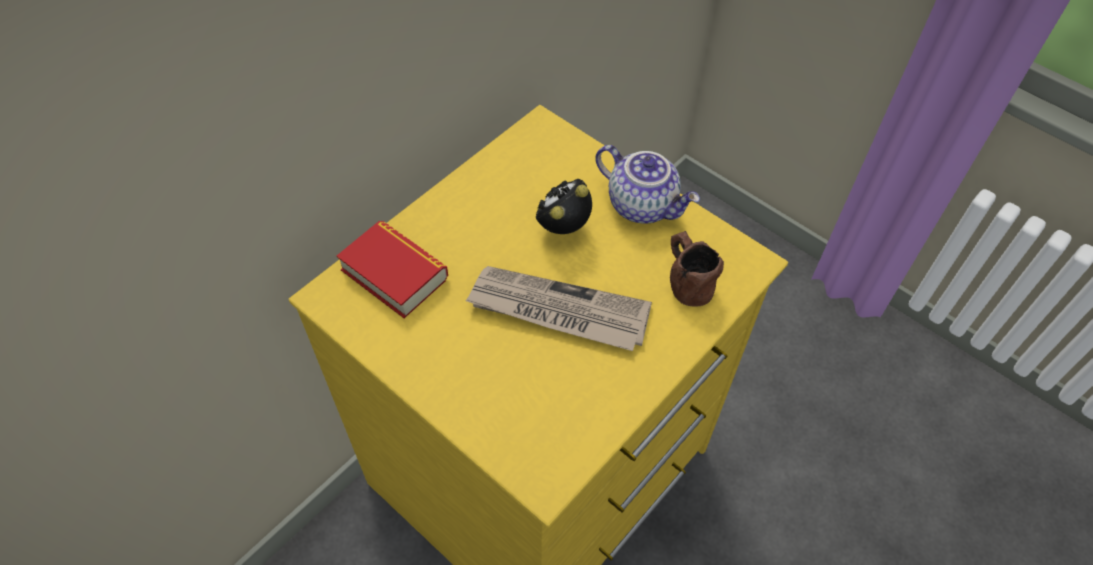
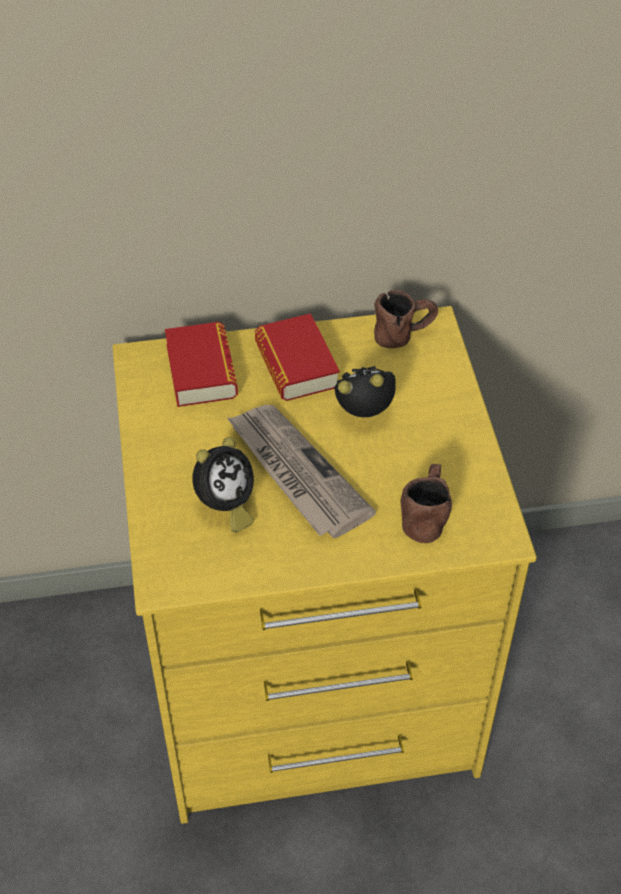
camera: 40 degrees right, 5 degrees down
(469, 221) = (296, 365): none -> book
(528, 146) = (404, 334): none -> brown mug
(531, 378) = (225, 507): none -> alarm clock
(643, 205) = (454, 436): teapot -> none

